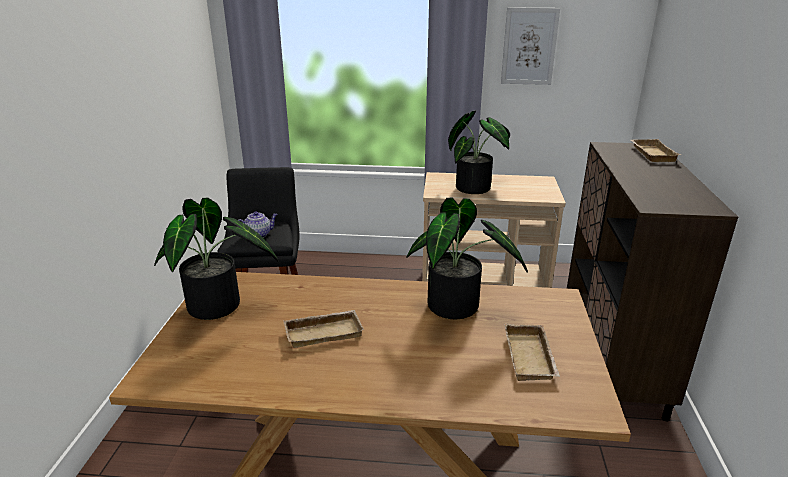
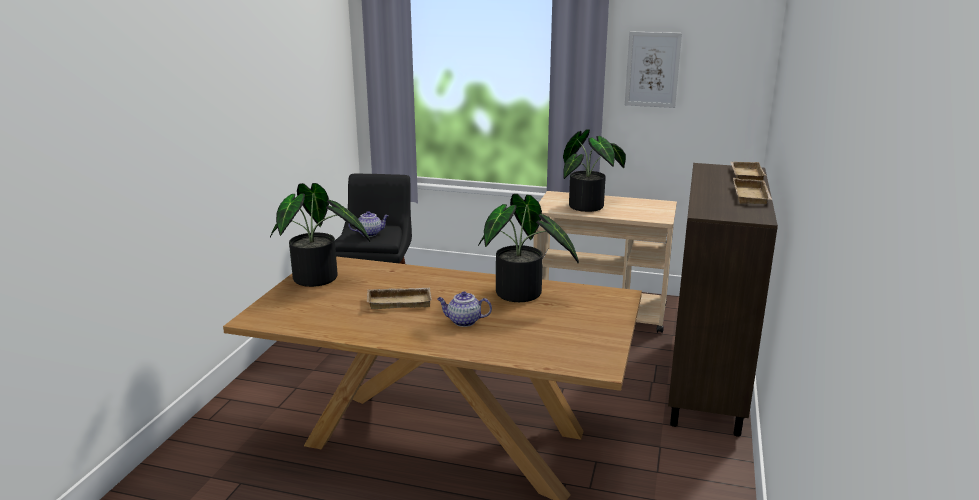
camera: 10 degrees right, 5 degrees down
(408, 355) = (463, 321): none -> teapot
(531, 357) = (567, 331): beige tray -> beige tray (752, 196)

